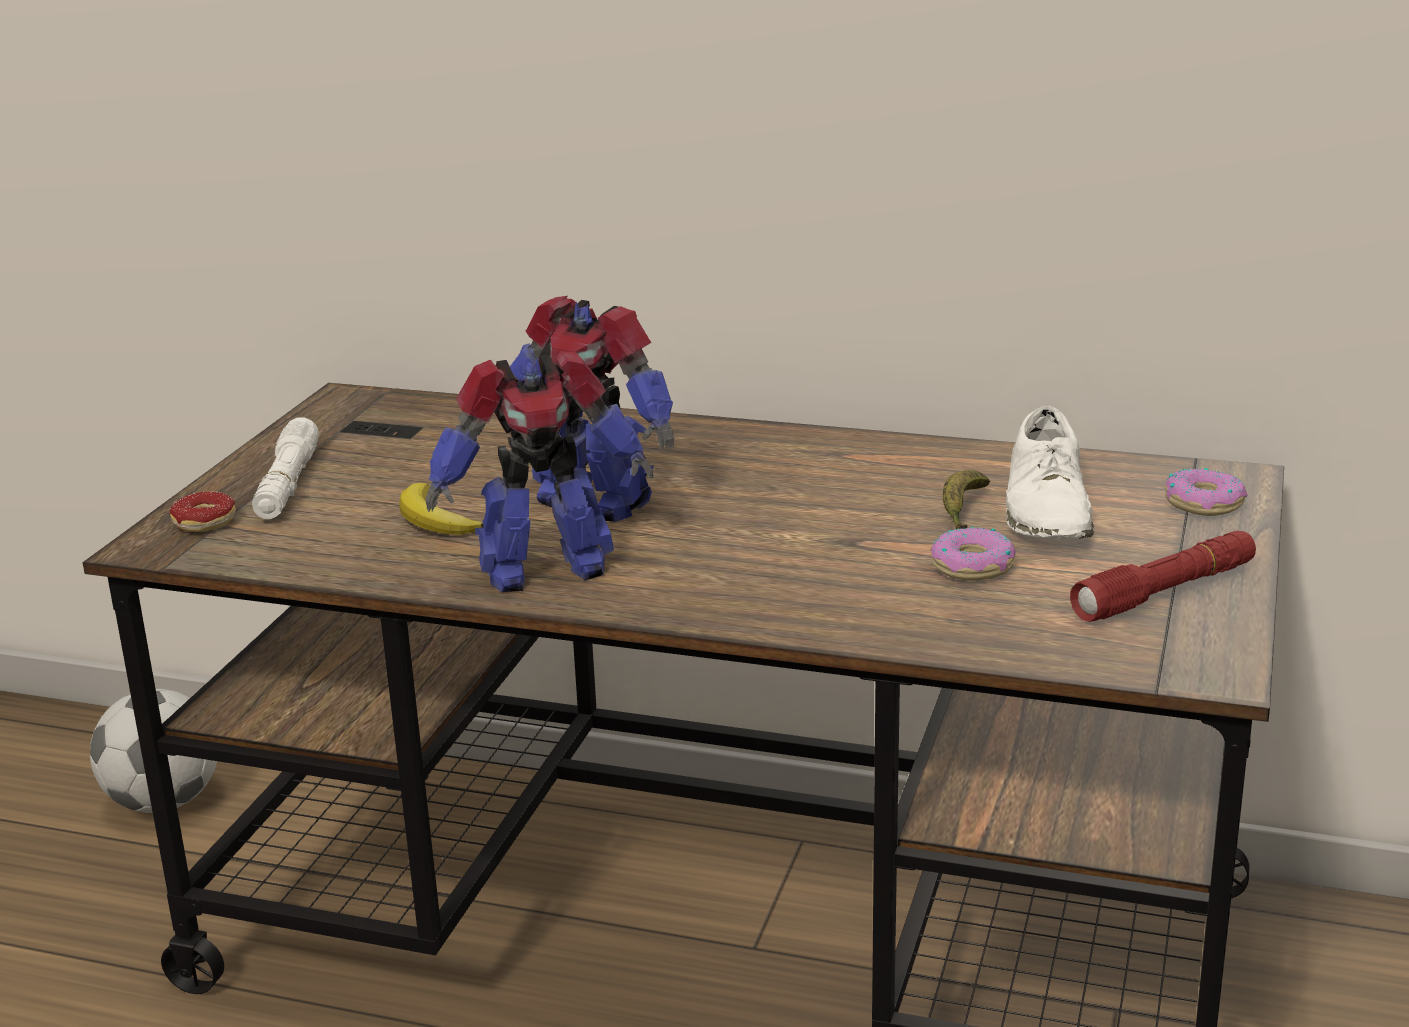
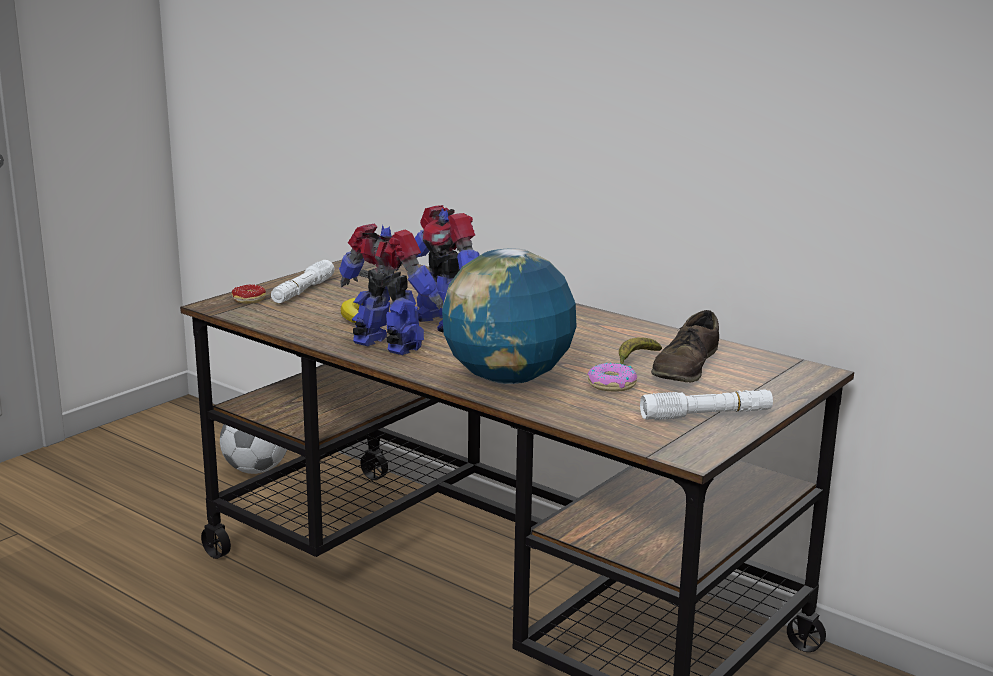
camera: 20 degrees right, 5 degrees down
(542, 569) = (387, 346): toy robot -> toy robot turned 150 degrees counterclockwise
(802, 591) = (507, 379): none -> globe
(1048, 508) = (686, 367): white shoe -> brown shoe
(1165, 592) = (706, 415): red flashlight -> white flashlight
(1203, 503) = (780, 380): donut -> none

